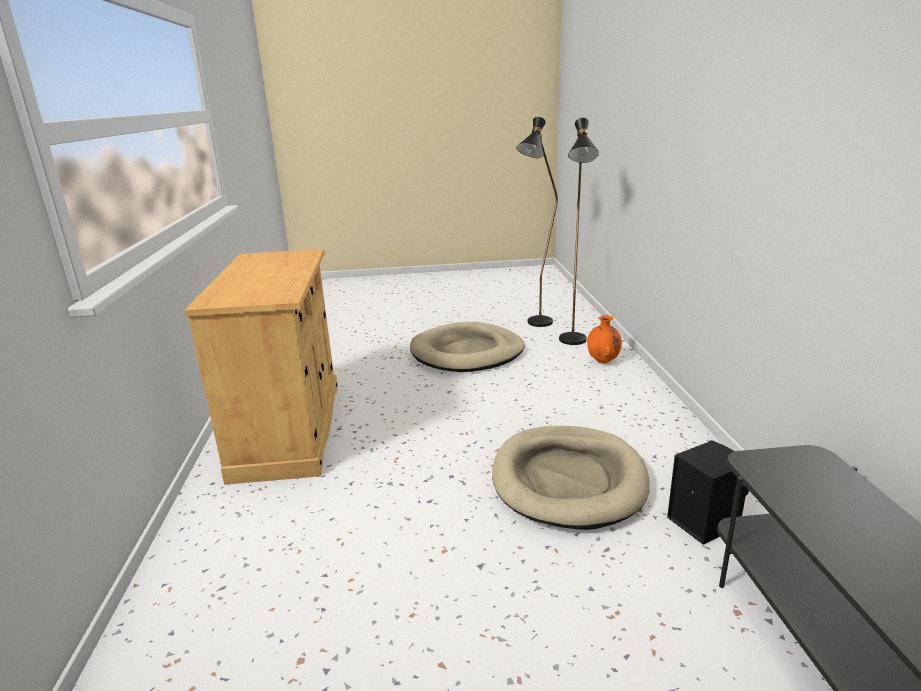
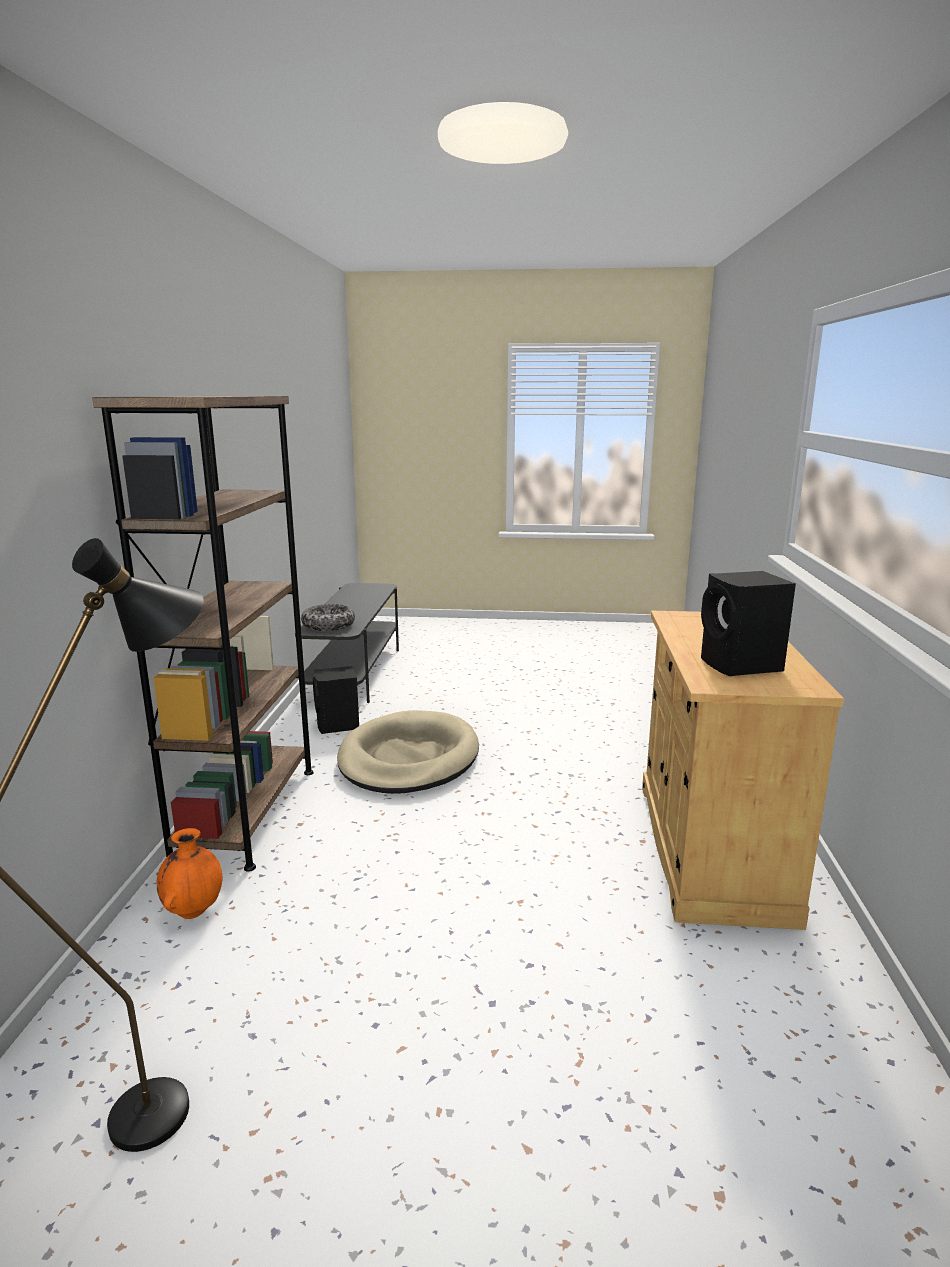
camera: 170 degrees left, 5 degrees down
(276, 262) = (741, 666): none -> black speaker
(467, 352) = (416, 990): beige dog bed -> none
(574, 344) = (180, 979): black floor lamp -> none
(650, 408) = (247, 813): none -> brown bookcase
(812, 477) = (328, 625): none -> bowl

